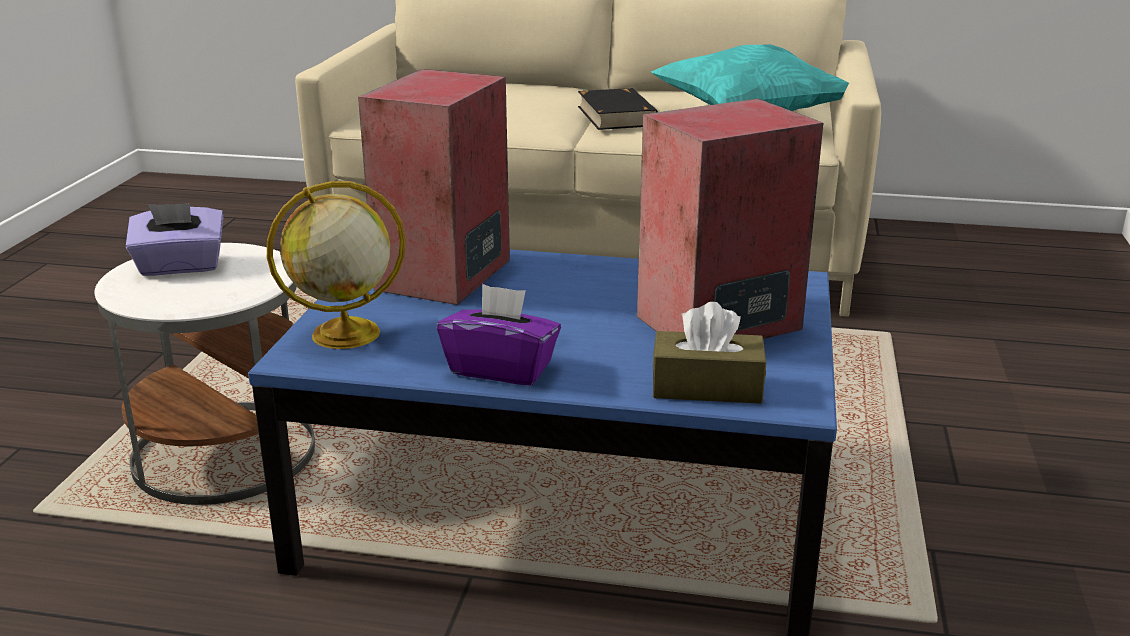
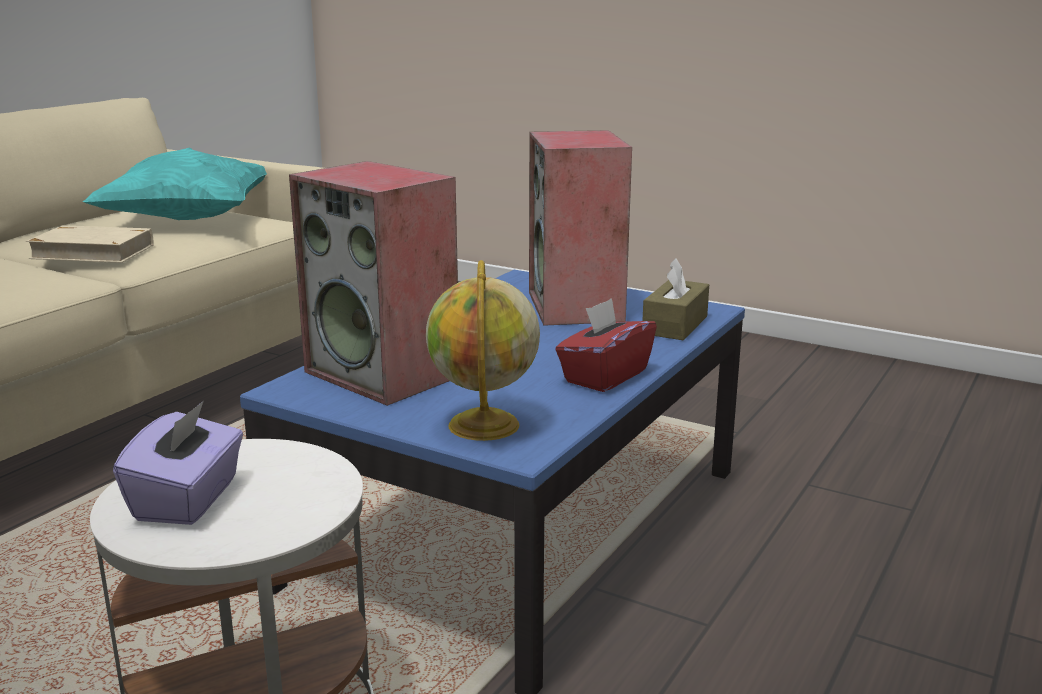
camera: 70 degrees left, 5 degrees down
(501, 369) = (604, 376): purple tissue box -> red tissue box
(617, 116) = (92, 252): black book -> beige book

